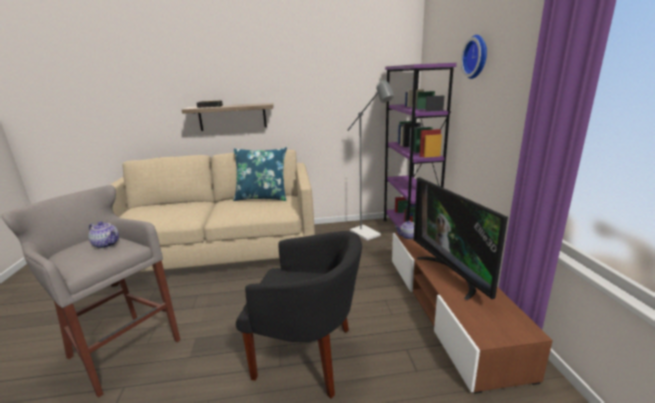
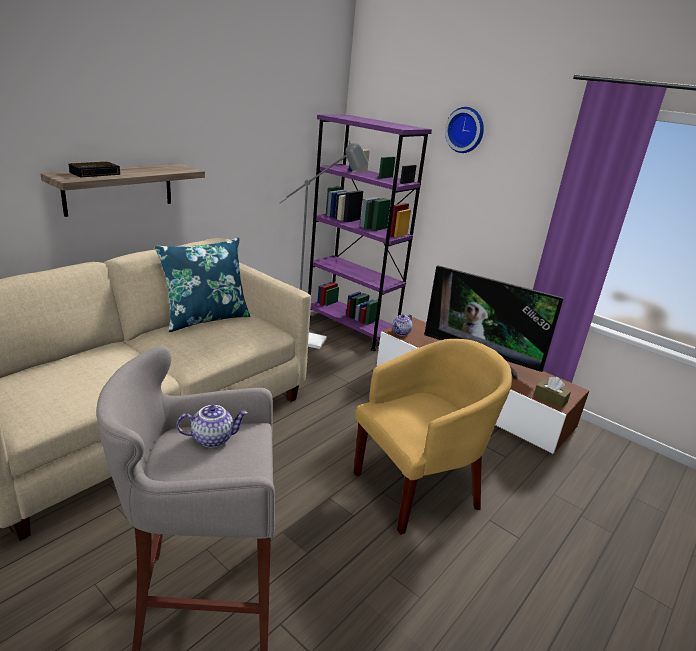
camera: 45 degrees left, 5 degrees up
(308, 355) = (418, 487): black armchair -> yellow armchair
(481, 329) = (550, 399): none -> brown tissue box

